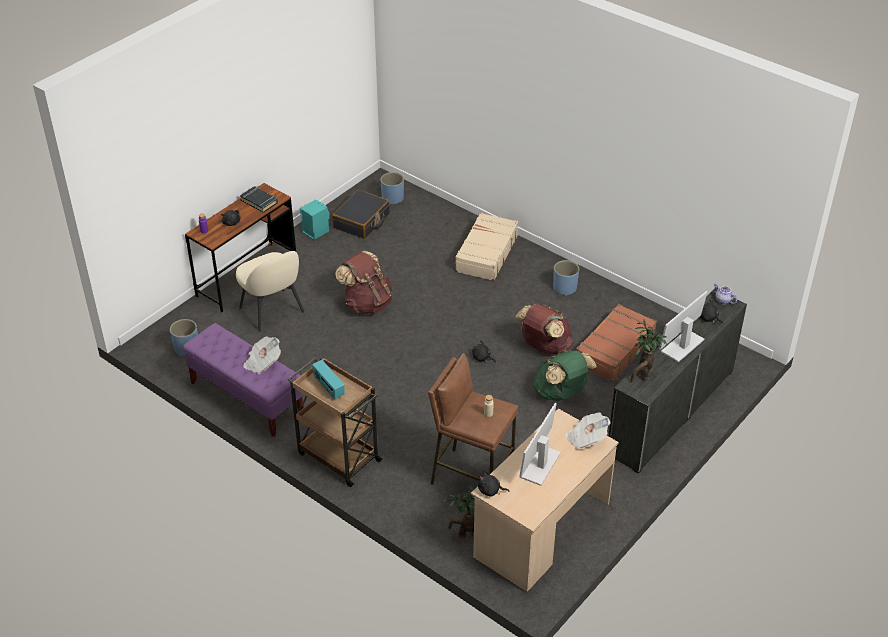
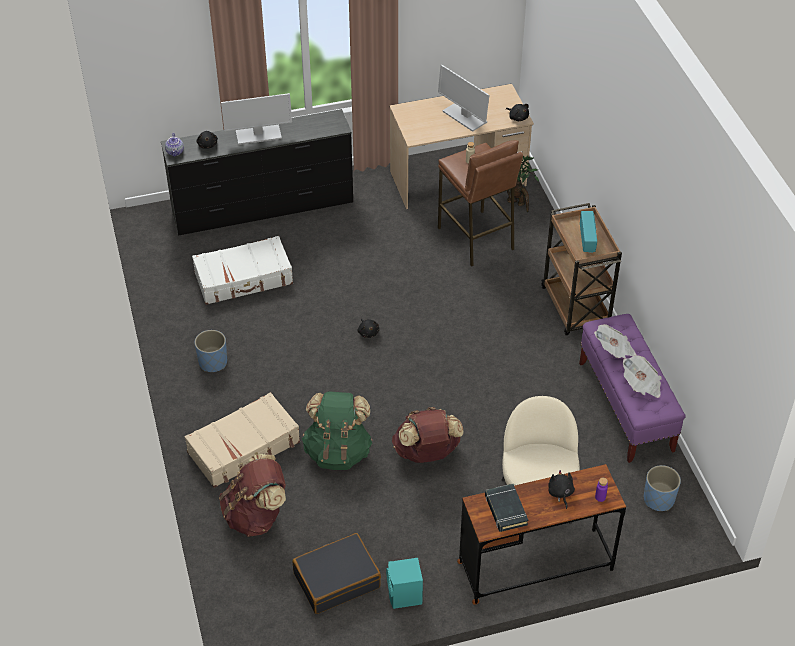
camera: 145 degrees left, 5 degrees up
(392, 198) = (267, 597): blue planter -> none
(540, 464) = (464, 117): monitor -> monitor turned 75 degrees clockwise
(544, 347) = (301, 313): brown backpack -> brown backpack (256, 515)
(561, 393) = (333, 265): green backpack -> green backpack (338, 451)
(586, 438) = (410, 117): newspaper -> newspaper (641, 385)
(614, 350) = (244, 279): brown suitcase -> white suitcase
(643, 375) = (318, 129): potted plant -> none

